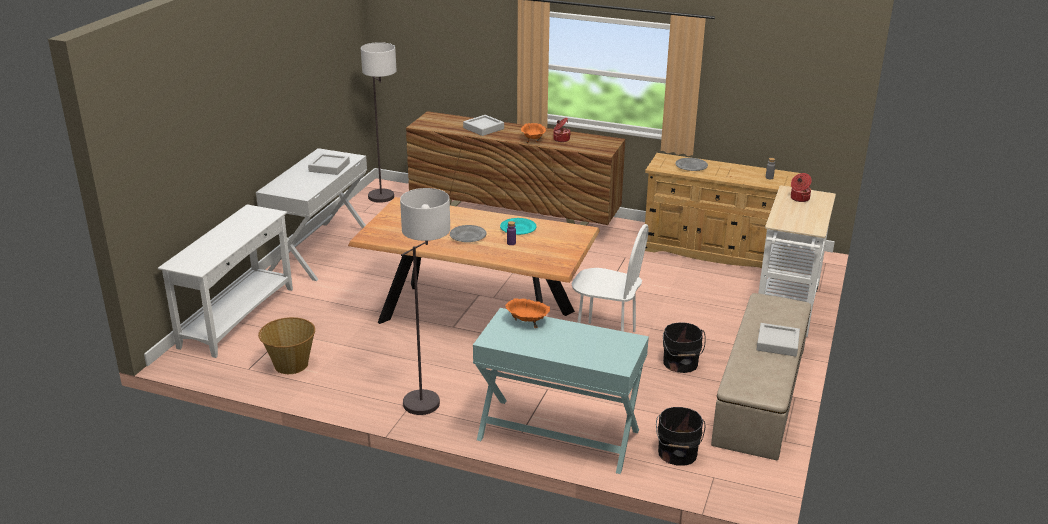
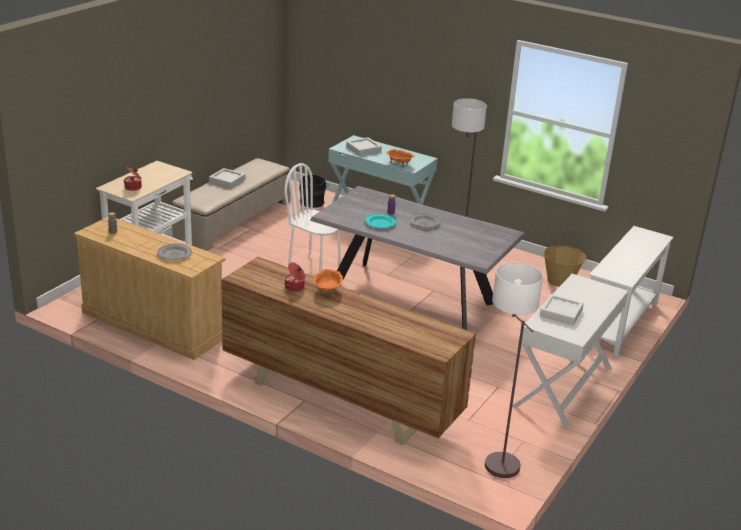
camera: 170 degrees left, 0 degrees up
(477, 316) = (411, 296): brown dining table -> grey dining table
(483, 128) = (379, 318): grey tray -> grey tray (363, 149)
(680, 364) = (271, 242): black bucket -> none

